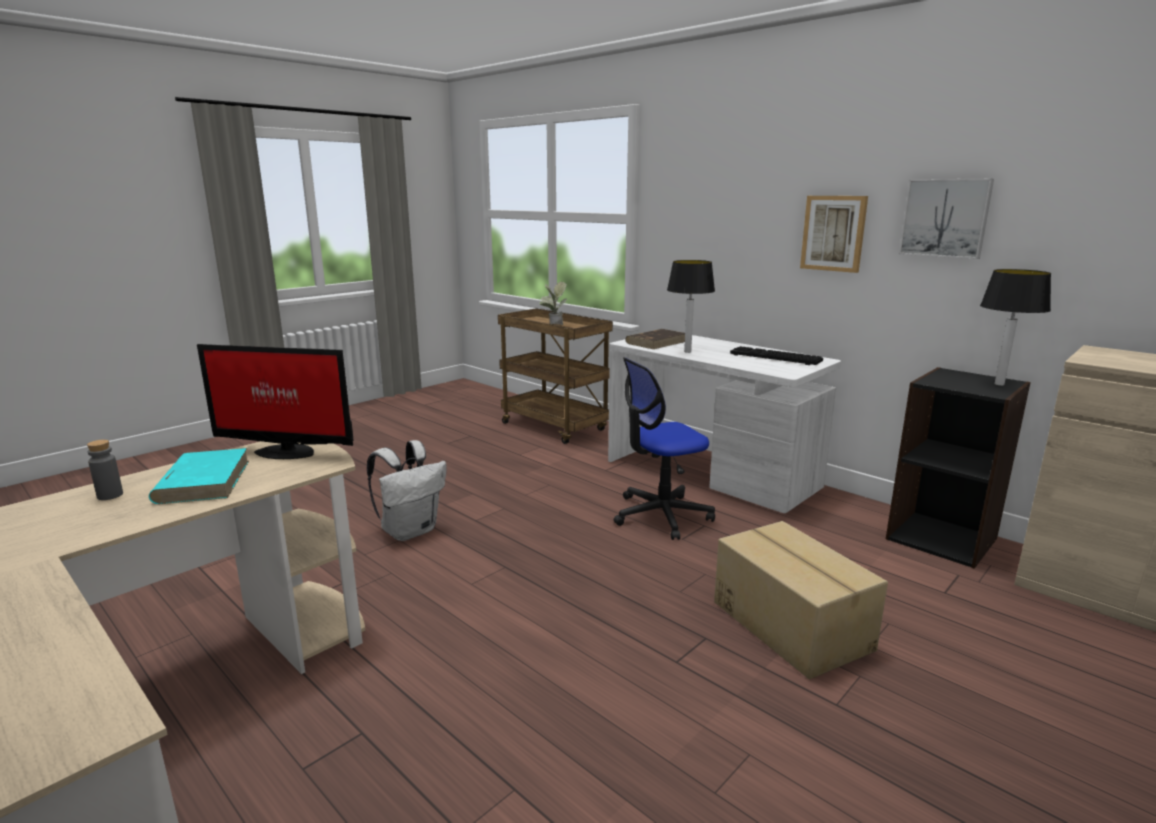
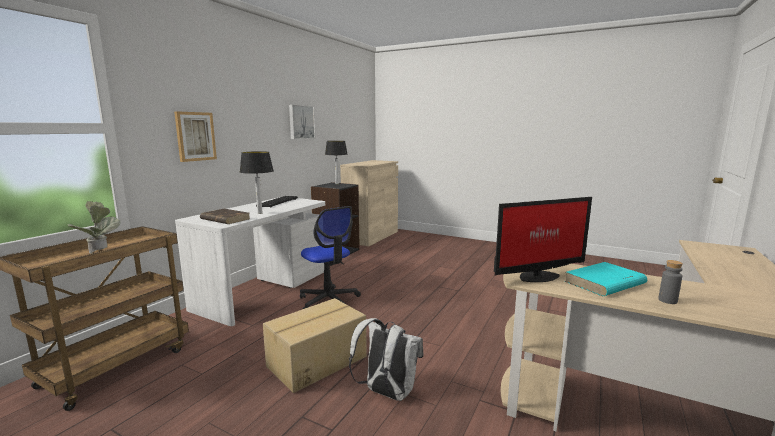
camera: 105 degrees left, 5 degrees down
(285, 451) = (536, 276): monitor -> monitor turned 75 degrees clockwise
(791, 624) = (418, 274): cardboard box -> cardboard box (316, 361)
(833, 233) = (264, 131): picture -> picture (195, 136)

